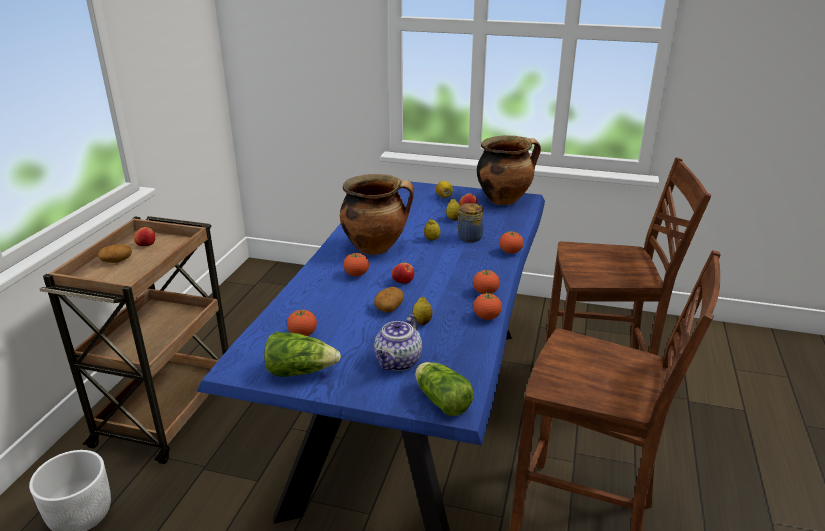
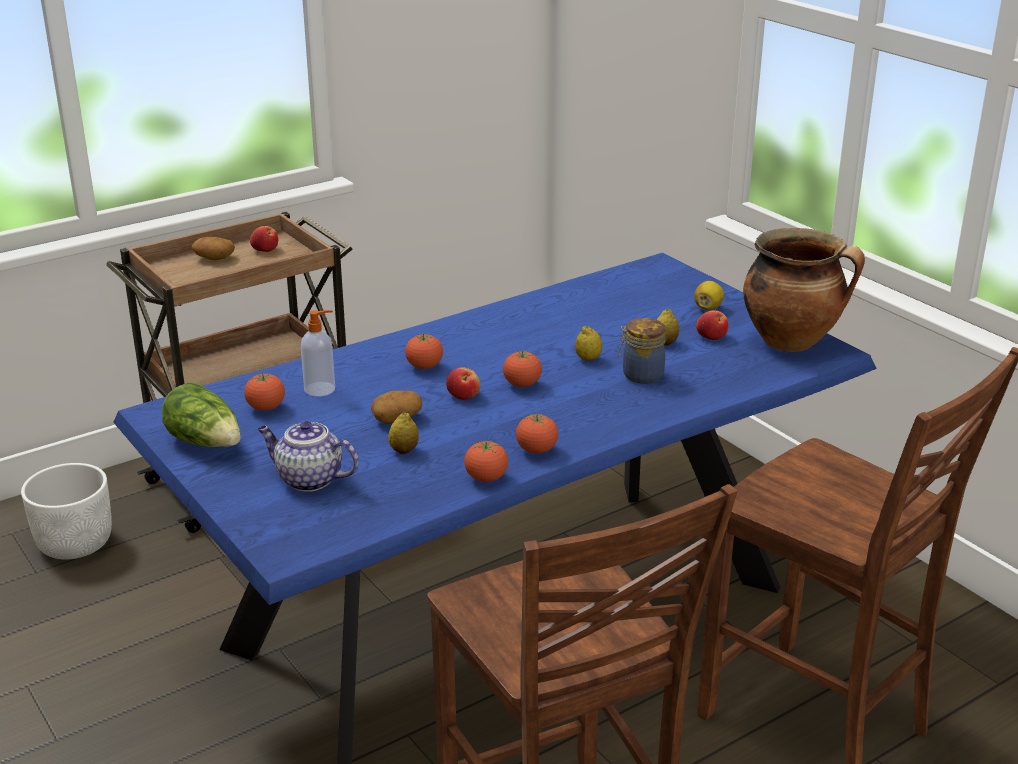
camera: 40 degrees right, 0 degrees up
(318, 310) = (321, 389): none -> soap dispenser
(376, 247) = (501, 343): cooking pot -> none
(398, 362) = (308, 479): teapot -> teapot turned 45 degrees clockwise
(441, 399) = (285, 536): lettuce -> none
(510, 252) = (664, 415): tomato -> tomato (522, 384)

